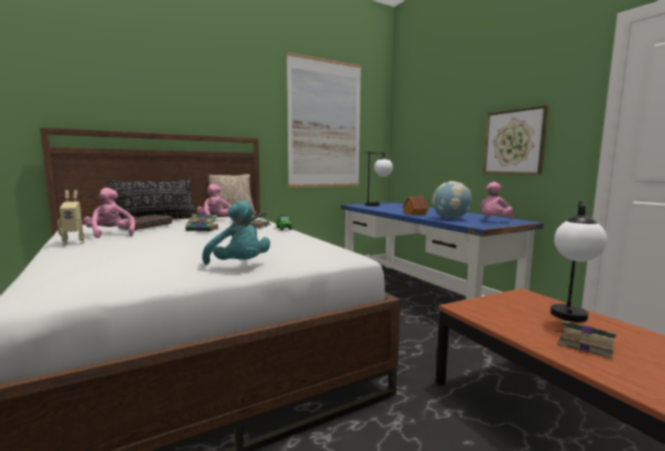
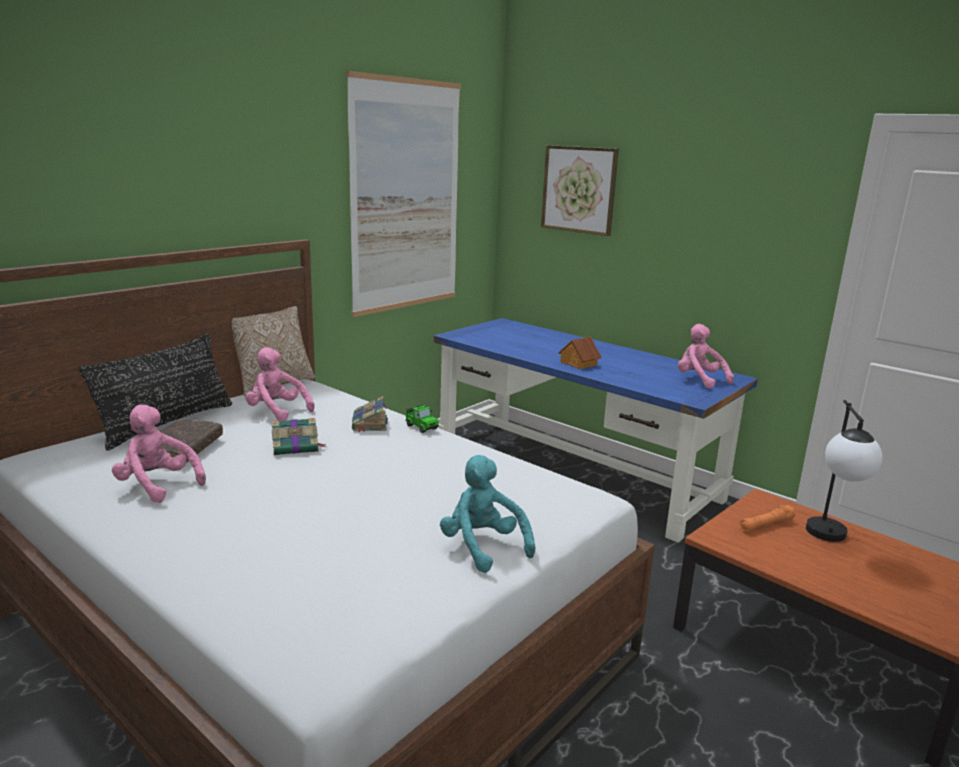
camera: 20 degrees left, 10 degrees up
(74, 242) = (134, 521): toy robot -> none
(239, 266) = (482, 547): turquoise plush toy -> turquoise plush toy turned 150 degrees counterclockwise
(378, 205) = (495, 333): table lamp -> none
(450, 218) = (640, 378): globe -> none
(494, 221) = (699, 380): pink plush toy -> pink plush toy turned 120 degrees clockwise
(514, 142) = (720, 258): picture -> picture (579, 189)
(514, 306) = (765, 525): none -> orange flashlight
(584, 344) = (859, 576): book -> none

